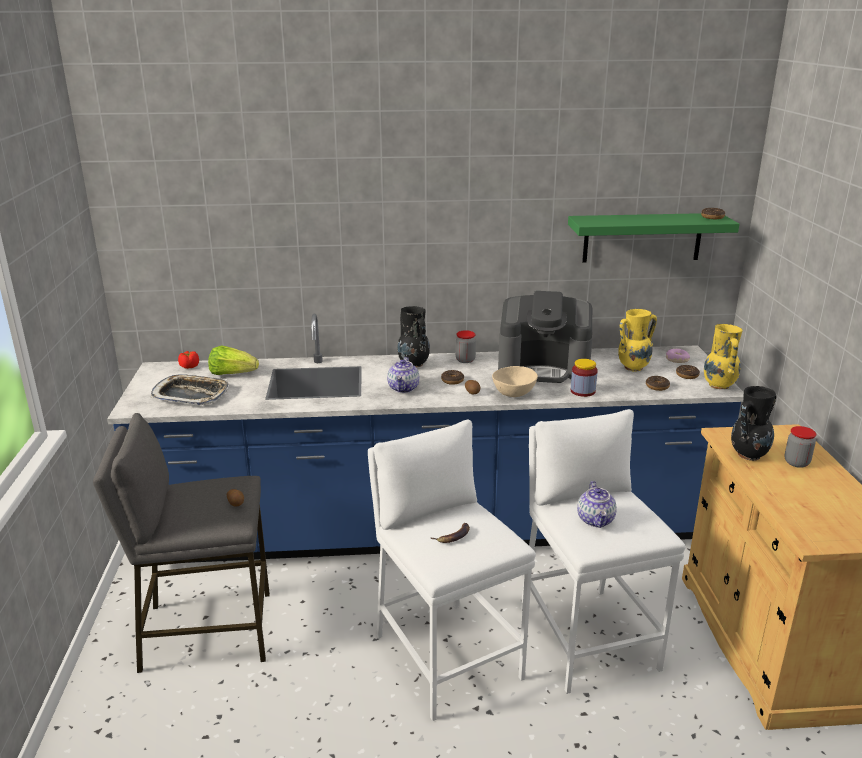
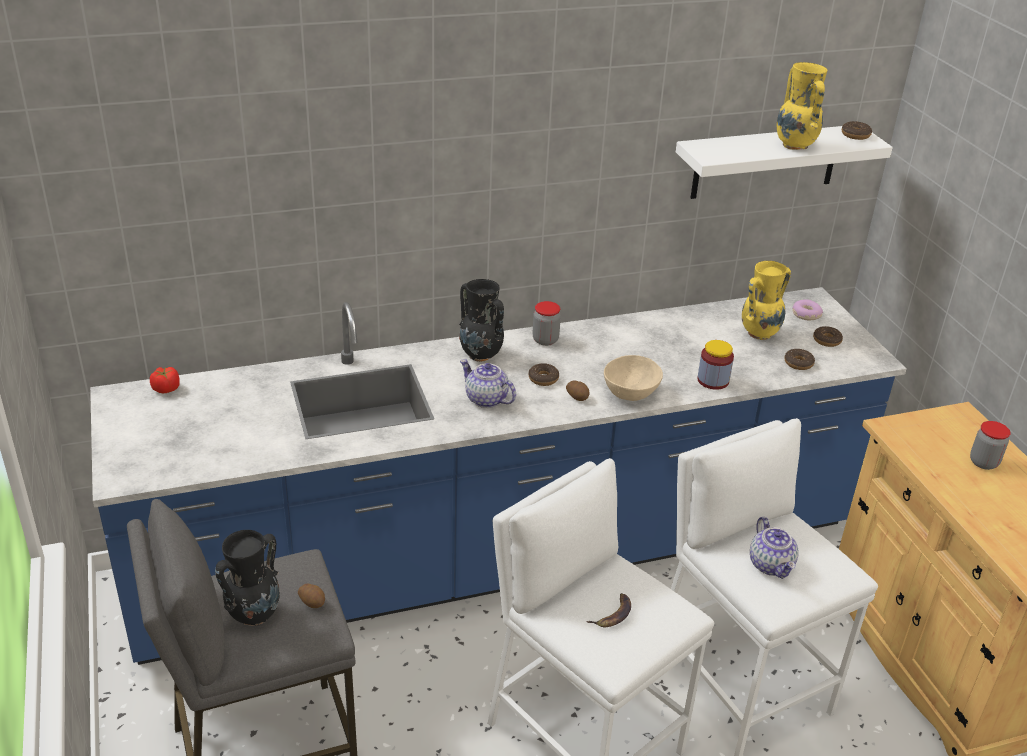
camera: 15 degrees left, 10 degrees up
(191, 395) = (195, 442): tray -> none
(232, 374) = (236, 397): lettuce -> none
(404, 388) = (485, 399): teapot -> teapot turned 135 degrees clockwise
(544, 367) = (650, 343): coffee machine -> none
(642, 237) = (765, 161): green shelf -> white shelf
(719, 386) = (868, 354): yellow vase -> yellow vase (794, 145)
(748, 455) = (928, 458): black vase -> black vase (253, 615)

